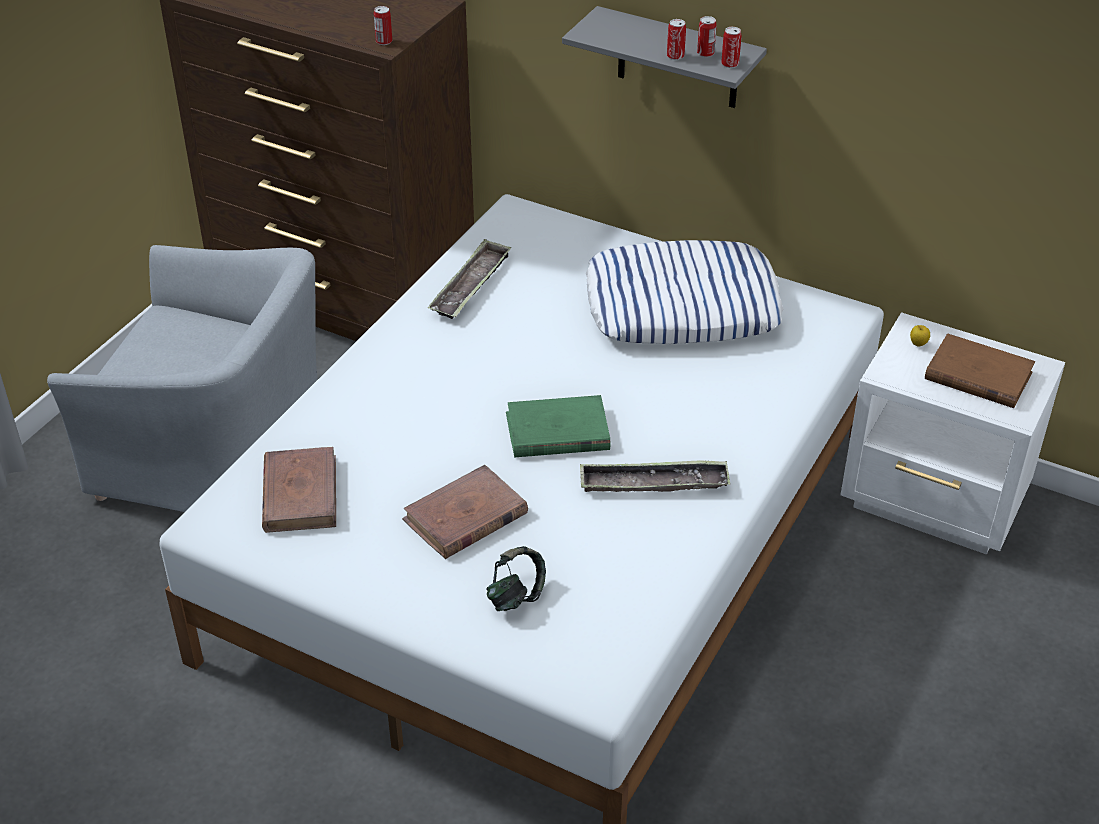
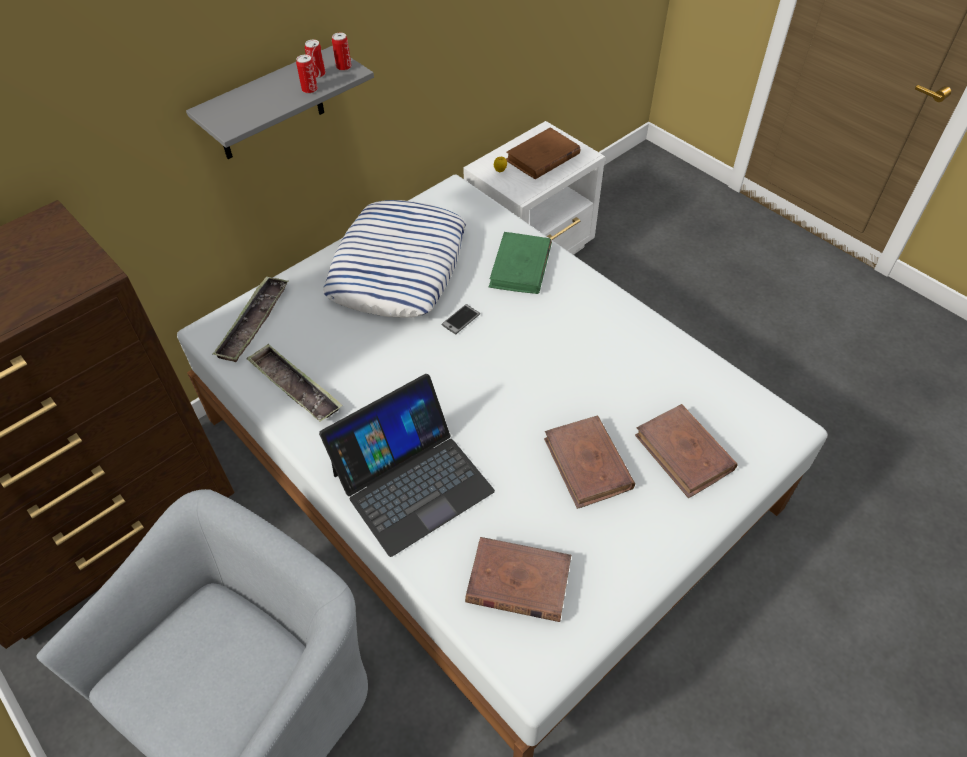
camera: 70 degrees left, 10 degrees up
(384, 41) = (86, 273): can -> none
(389, 394) = (412, 481): none -> laptop
(516, 596) = (684, 453): headphones -> brown book
(557, 432) = (510, 379): green book -> green book (520, 267)
(627, 373) = (461, 319): none -> phone
(653, 483) = (588, 339): tray -> tray (253, 322)

